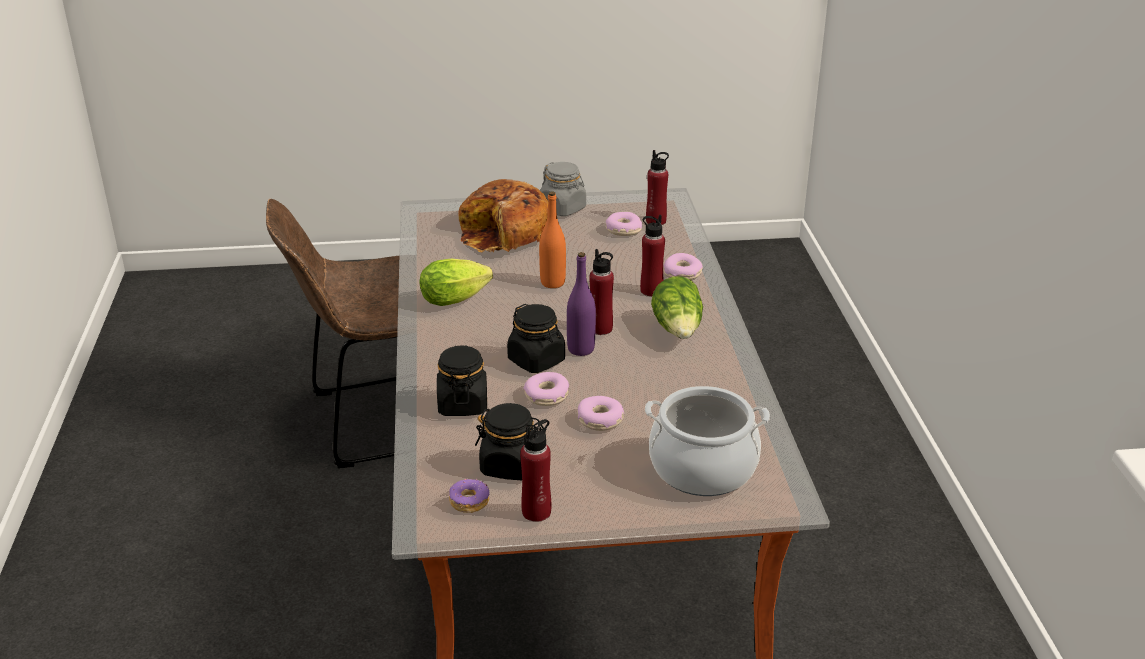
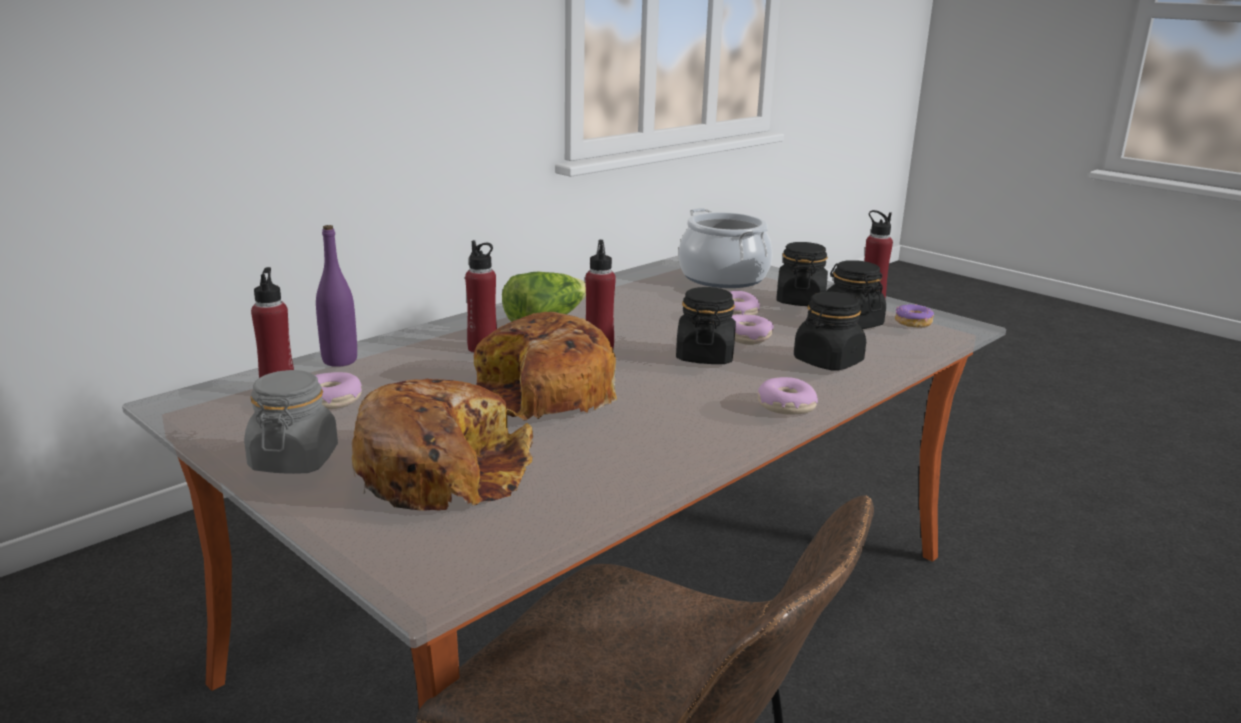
camera: 130 degrees left, 10 degrees down
(458, 299) = (668, 432): lettuce -> none
(552, 283) = (540, 396): orange bottle -> bread
(581, 349) = (651, 346): purple bottle -> purple bottle (339, 361)
(591, 473) = (800, 301): none -> black jar
(682, 273) = (420, 345): donut -> donut (785, 406)

